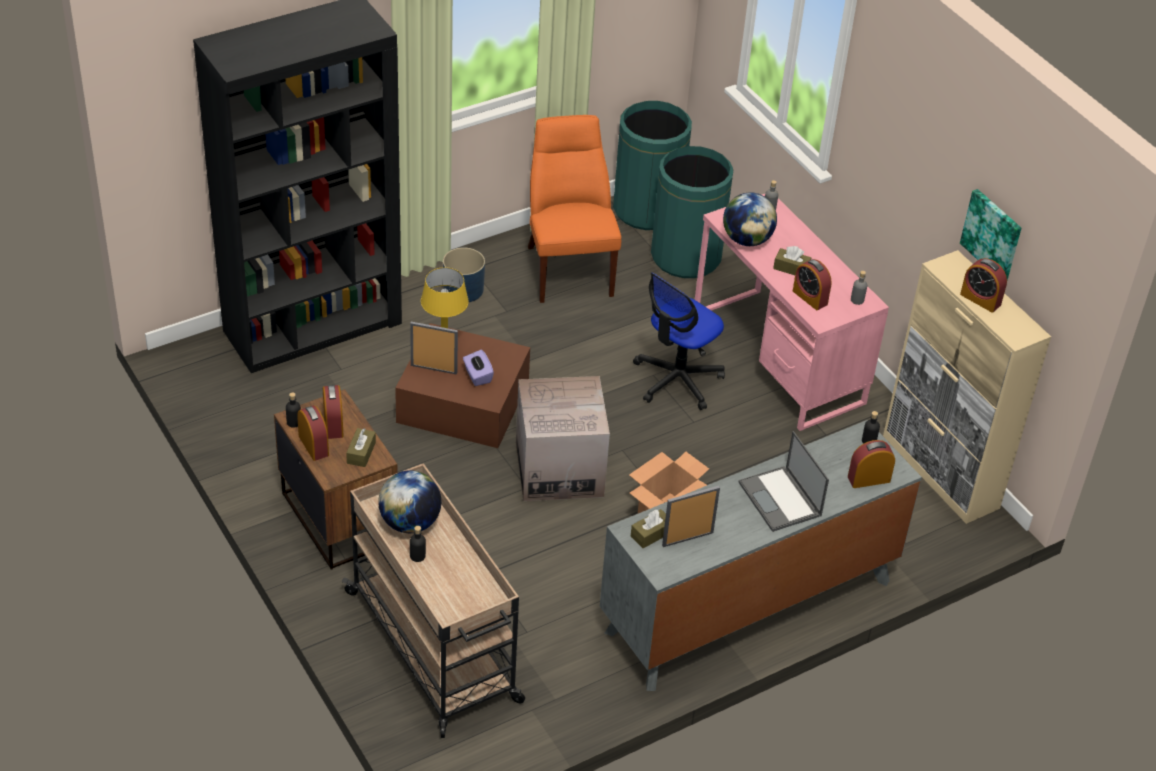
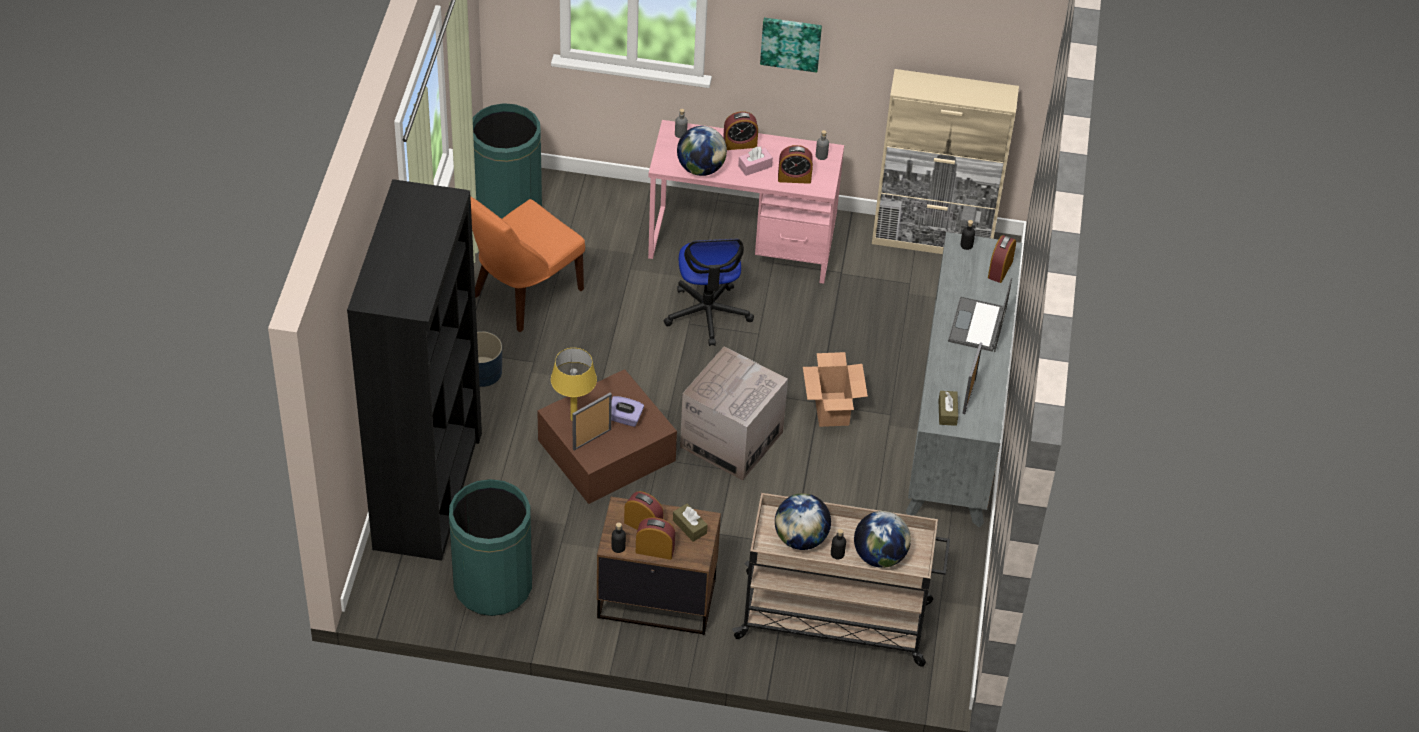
camera: 50 degrees left, 5 degrees up
(445, 586) = (879, 556): none -> globe
(568, 267) = (523, 294): orange chair -> orange chair turned 75 degrees counterclockwise
(686, 256) = (583, 220): green trash can -> green trash can (492, 585)
(780, 499) = (977, 326): laptop -> laptop turned 90 degrees clockwise
(791, 268) = (755, 166): brown tissue box -> pink tissue box
(980, 299) = (953, 93): alarm clock -> alarm clock (740, 144)
(992, 234) = (930, 41): picture -> picture (791, 43)

